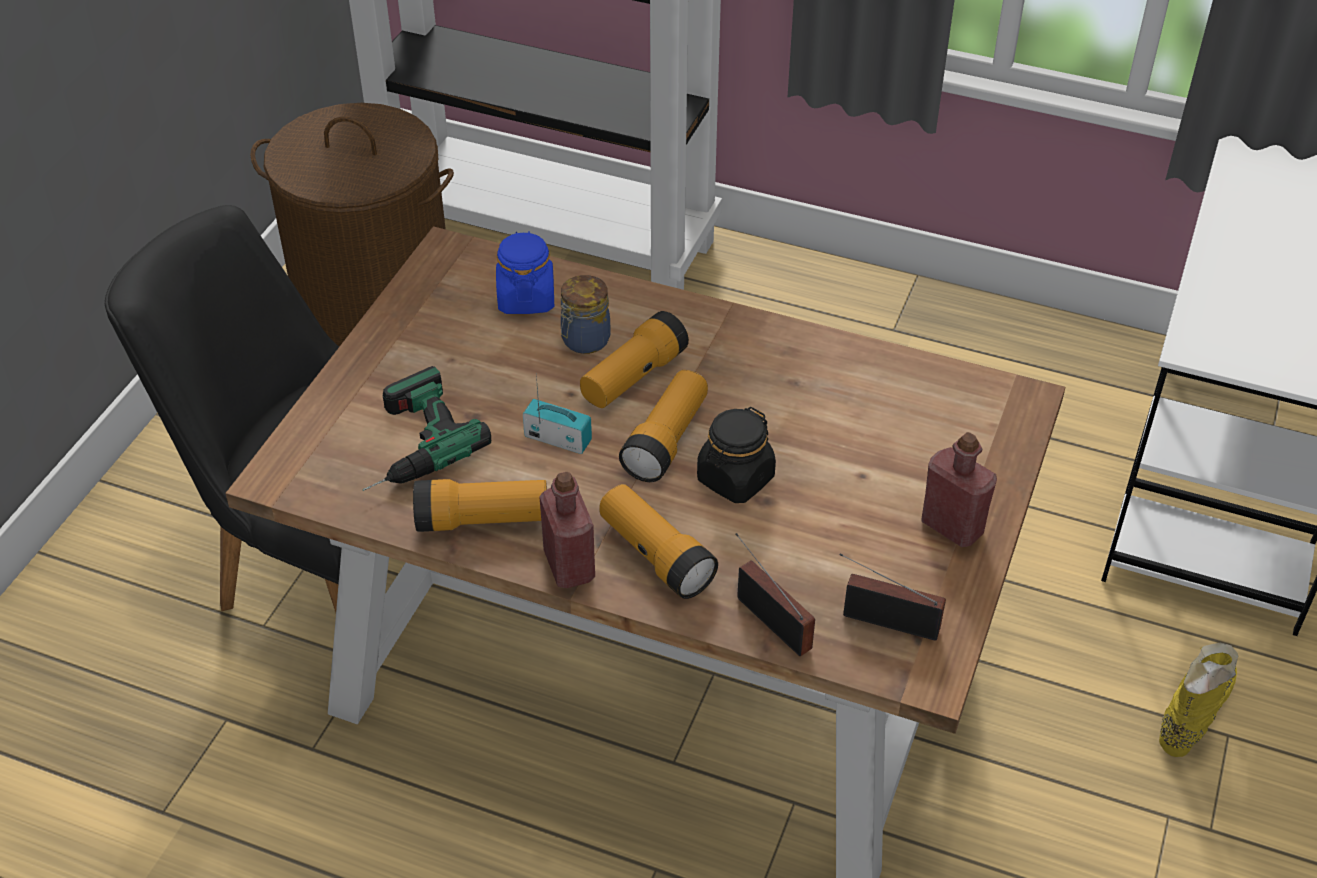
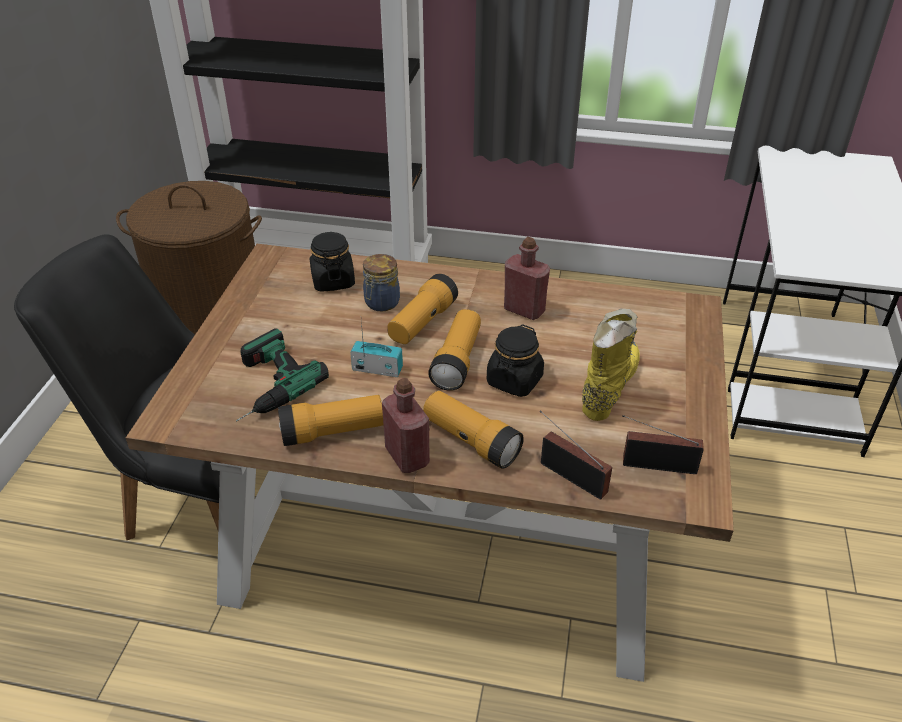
camera: 10 degrees left, 5 degrees down
(526, 298) = (333, 281): blue jar -> black jar
(952, 526) = (679, 394): red bottle -> red bottle (524, 310)
(1192, 712) = (817, 515): yellow boot -> yellow boot (607, 387)

